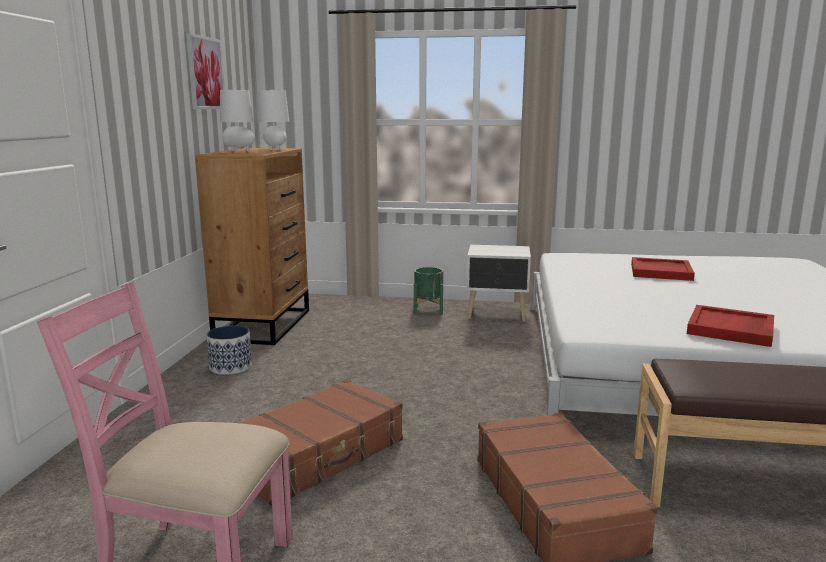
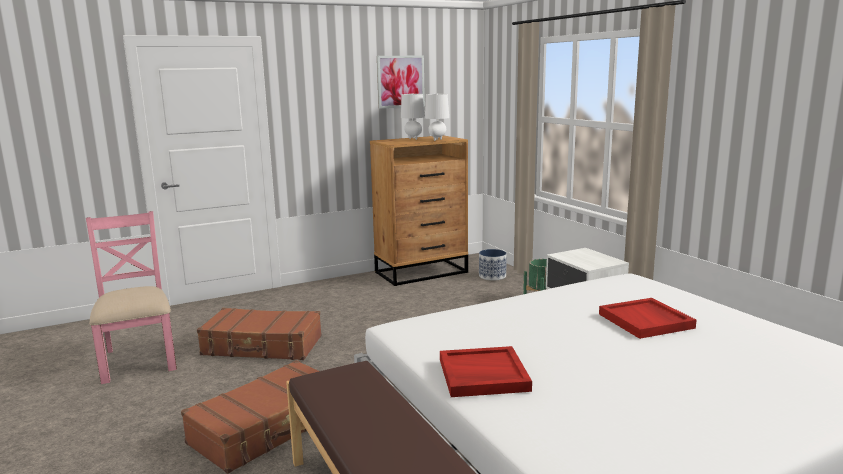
camera: 55 degrees right, 0 degrees up
(230, 367) = (346, 289): planter -> planter (492, 276)

